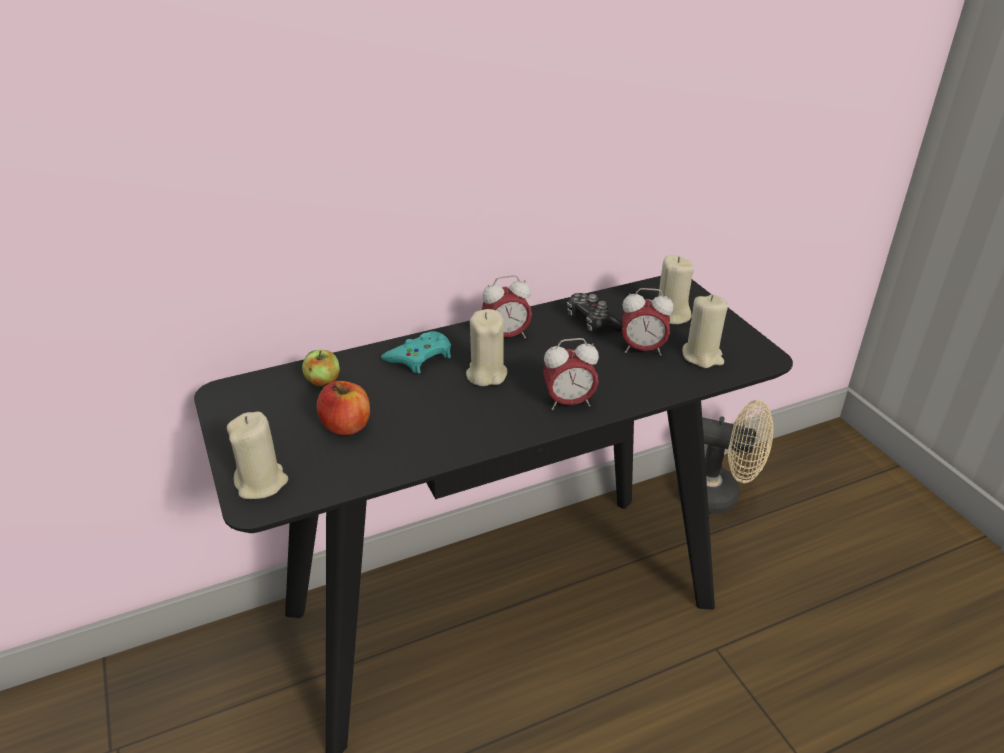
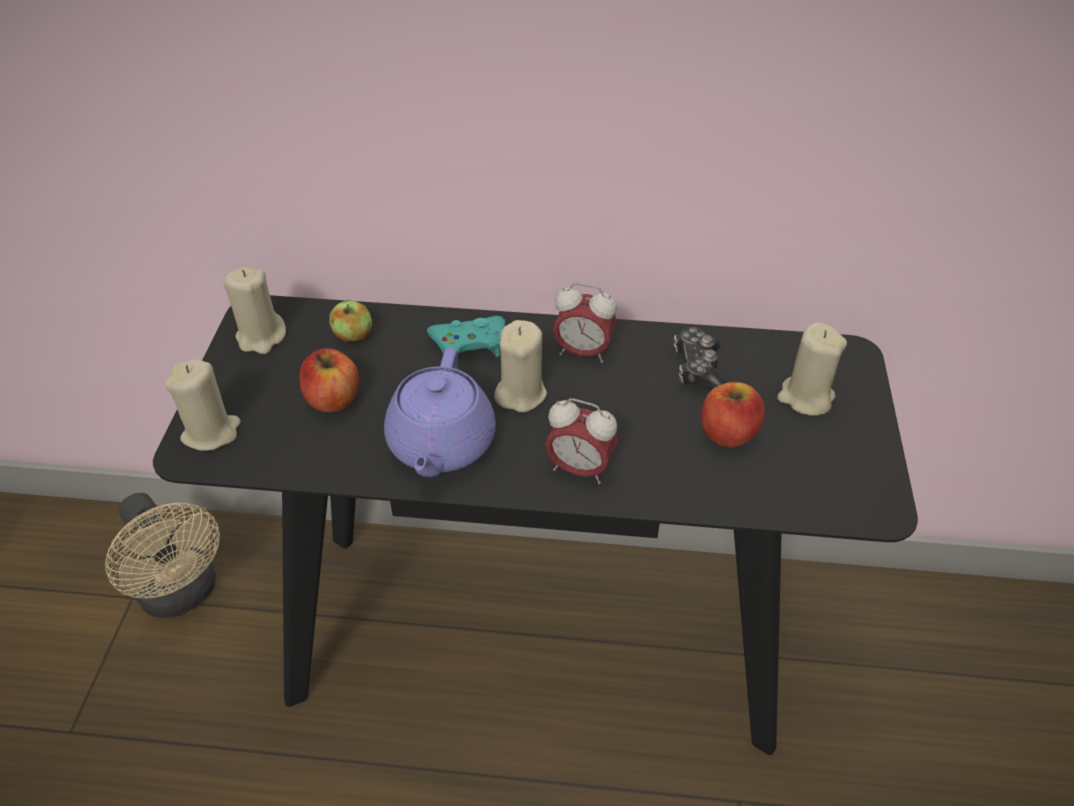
camera: 30 degrees right, 10 degrees up
(458, 424) = (441, 445): none -> purple teapot
(642, 349) = (727, 433): alarm clock -> apple
(702, 356) = (796, 473): beige candle -> beige candle (261, 337)
(718, 496) = (876, 621): beige fan -> beige fan (183, 594)

